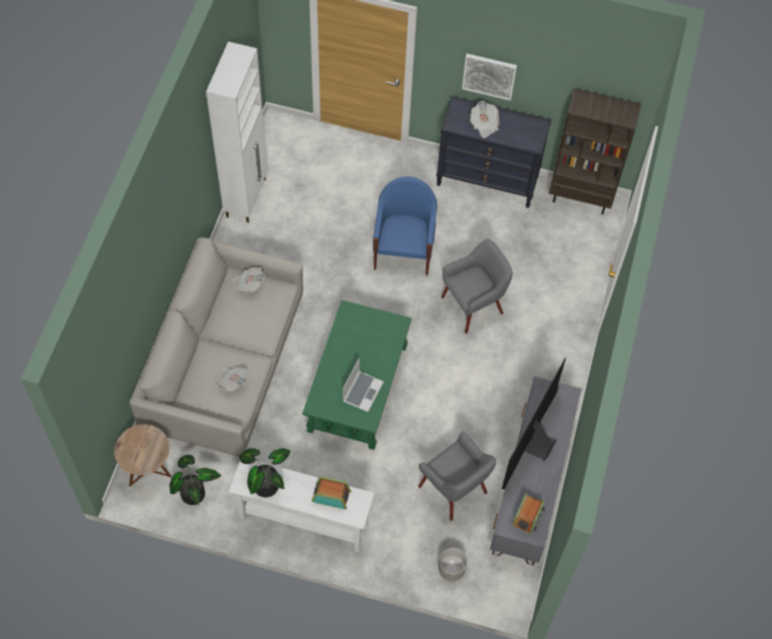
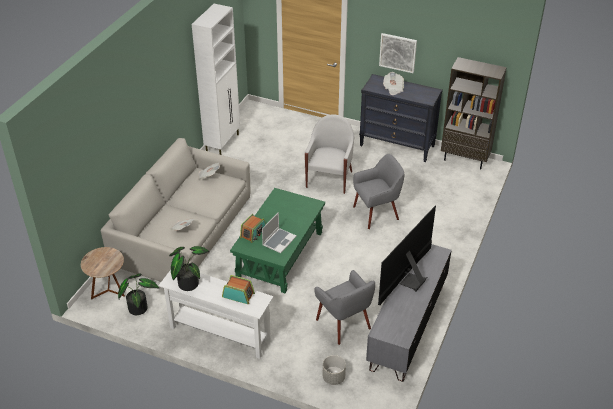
camera: 10 degrees right, 20 degrees down
(403, 250) = (329, 179): blue armchair -> white armchair
(528, 516) = (398, 326): radio -> radio (253, 233)

